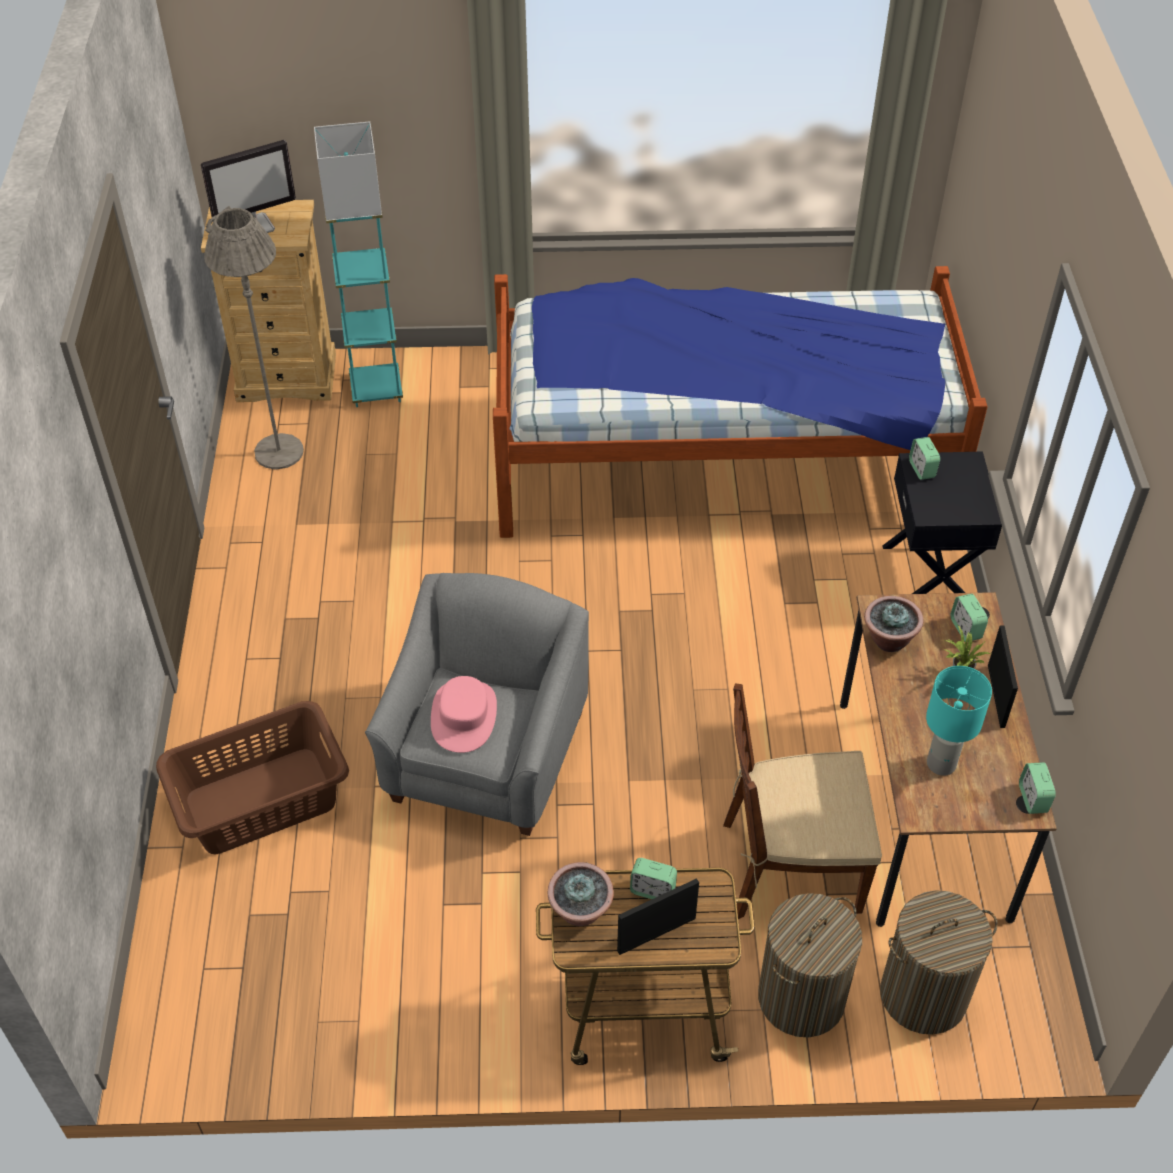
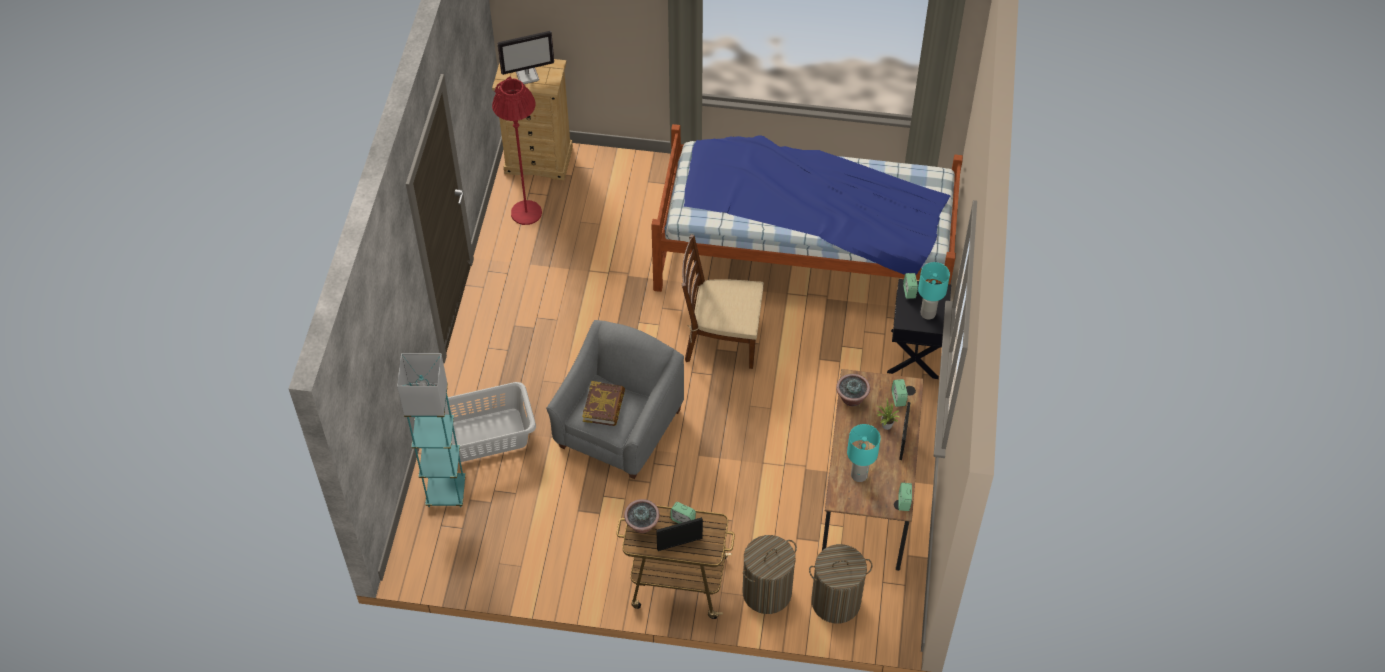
camera: 10 degrees right, 5 degrees up
(260, 800) = (484, 435): brown laundry basket -> grey laundry basket
(279, 452) = (526, 213): grey floor lamp -> red floor lamp
(376, 389) = (594, 176): turquoise floor lamp -> turquoise floor lamp (446, 492)
(464, 716) = (604, 406): pink hat -> book
(789, 866) = (779, 519): brown chair -> brown chair (721, 340)
(960, 497) = (927, 313): none -> turquoise table lamp

